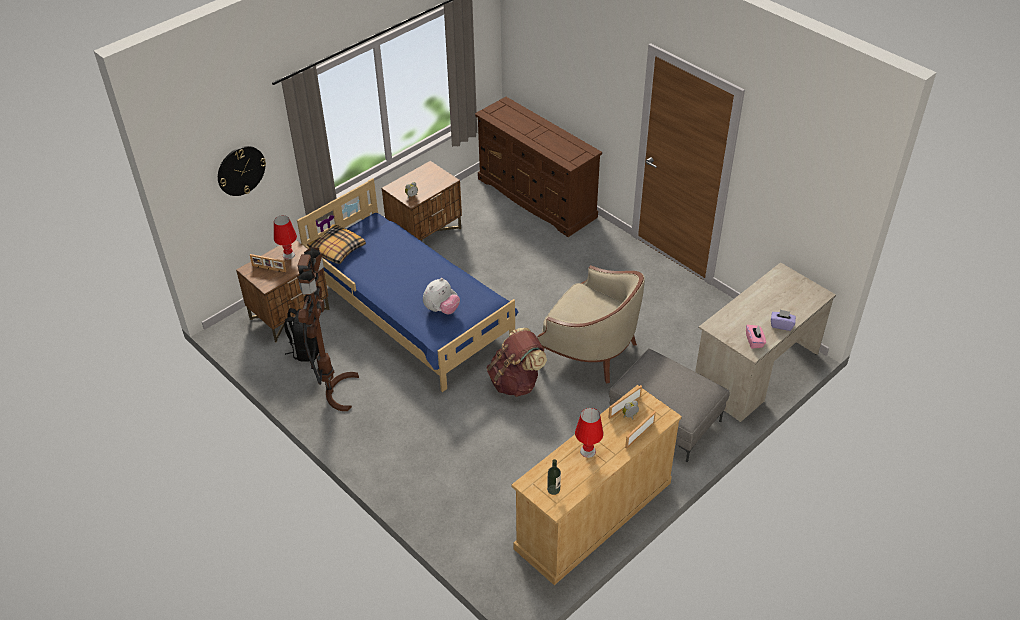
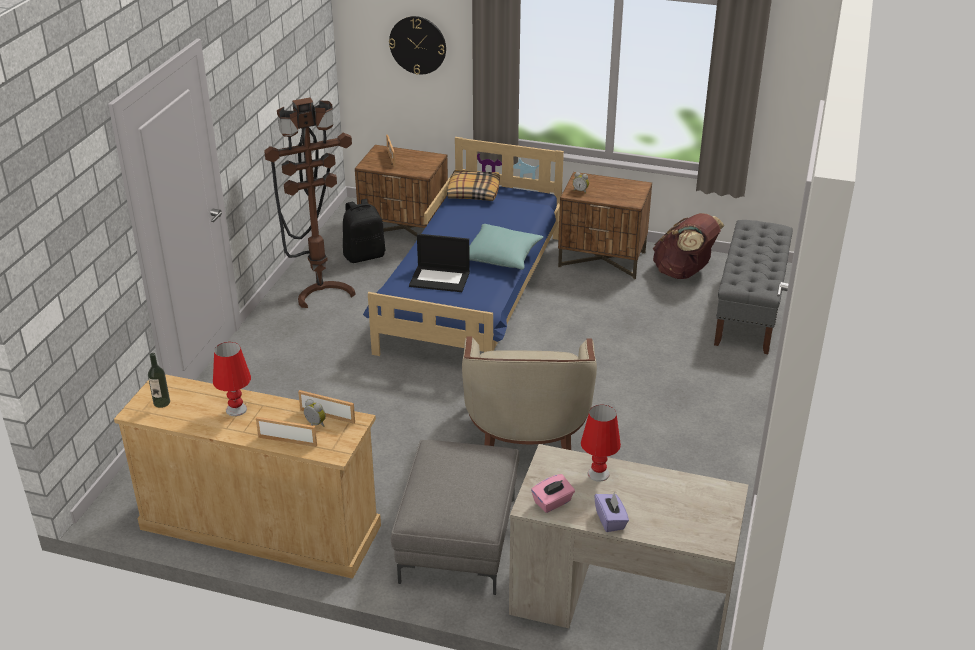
camera: 60 degrees right, 10 degrees down
(288, 255) = (419, 160): red table lamp -> red table lamp (598, 474)
(439, 269) = (502, 257): none -> turquoise pillow
(441, 309) = (440, 279): plush toy -> laptop
(516, 382) = (427, 399): brown backpack -> brown backpack (683, 272)
(537, 198) = (749, 311): brown dresser -> grey bench

